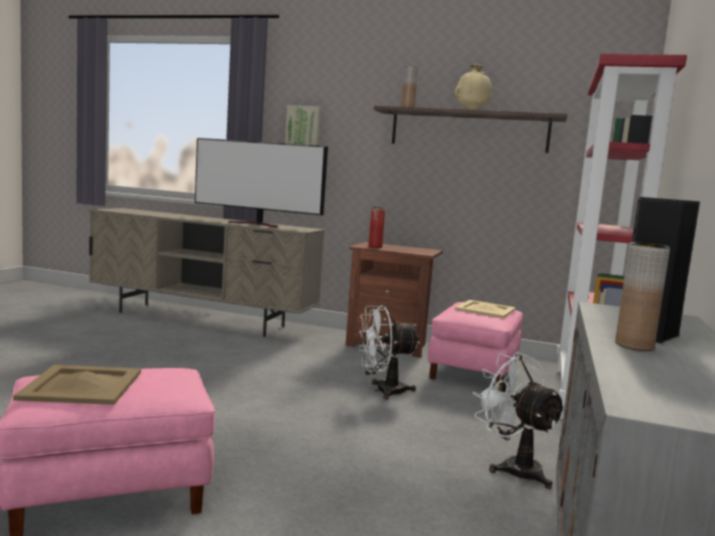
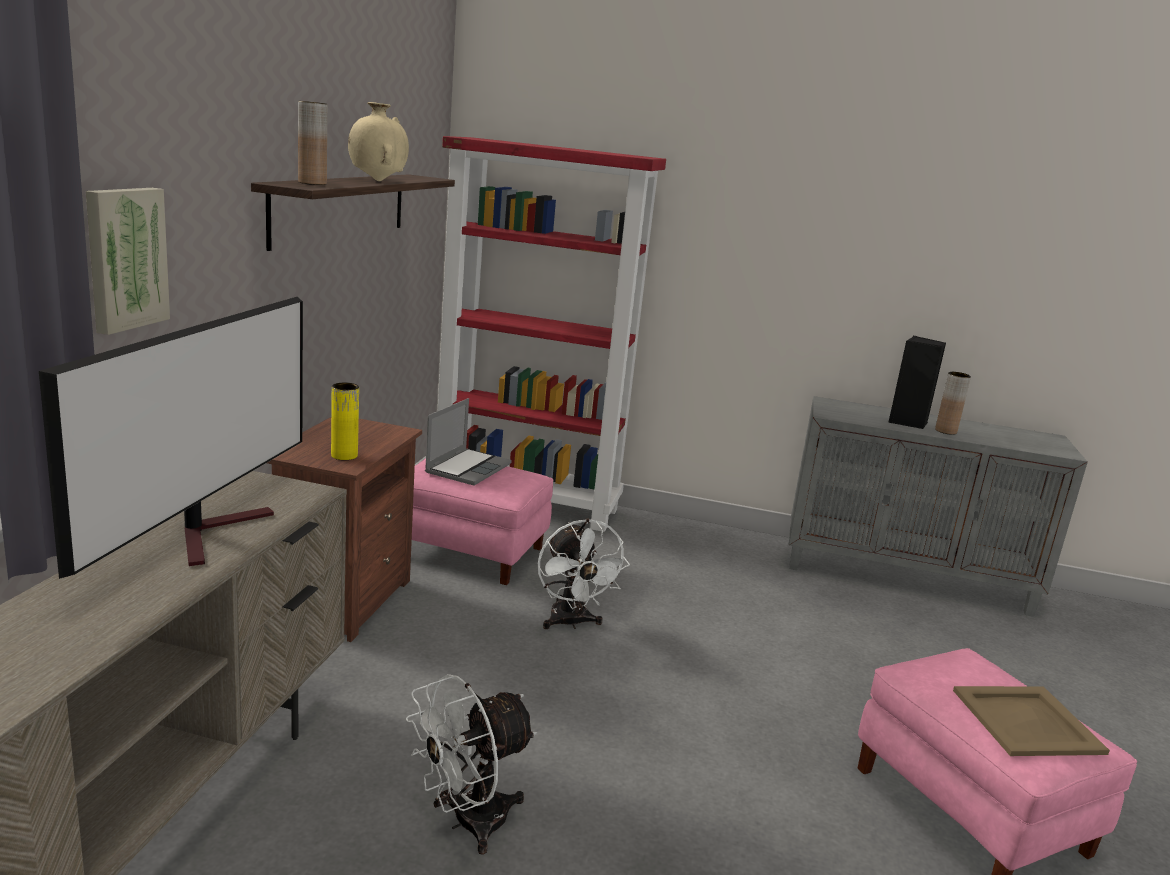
camera: 95 degrees left, 10 degrees up
(375, 247) = (344, 456): red vase -> yellow vase
(486, 309) = (468, 468): beige tray -> laptop
(514, 467) = (735, 574): white fan -> white fan (467, 823)

